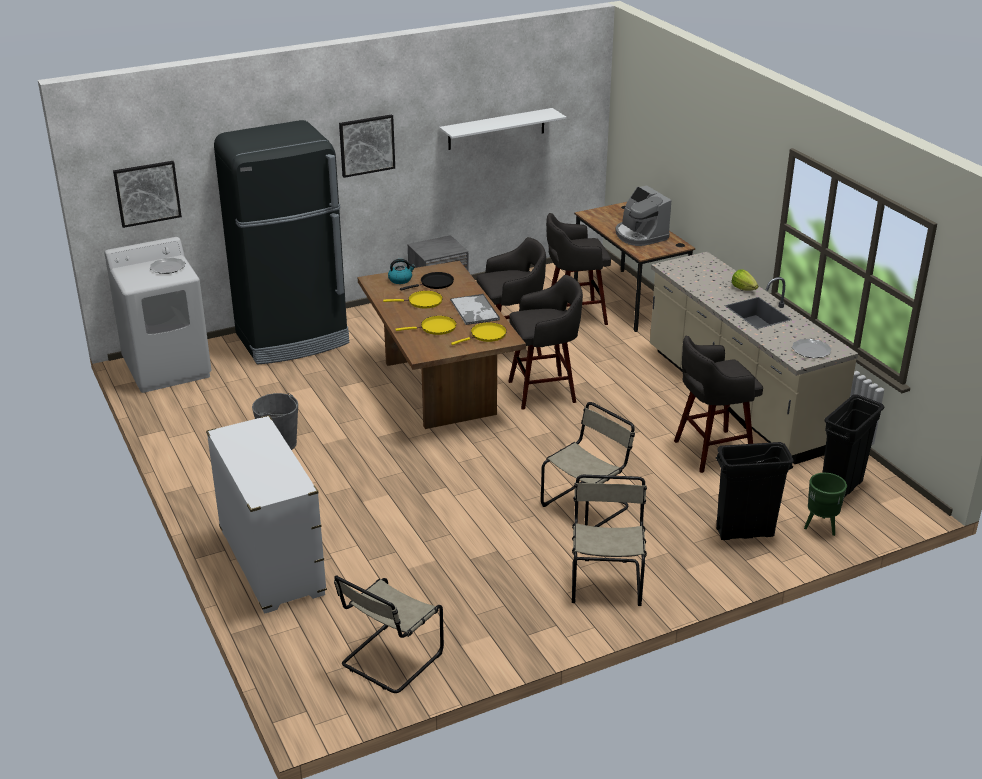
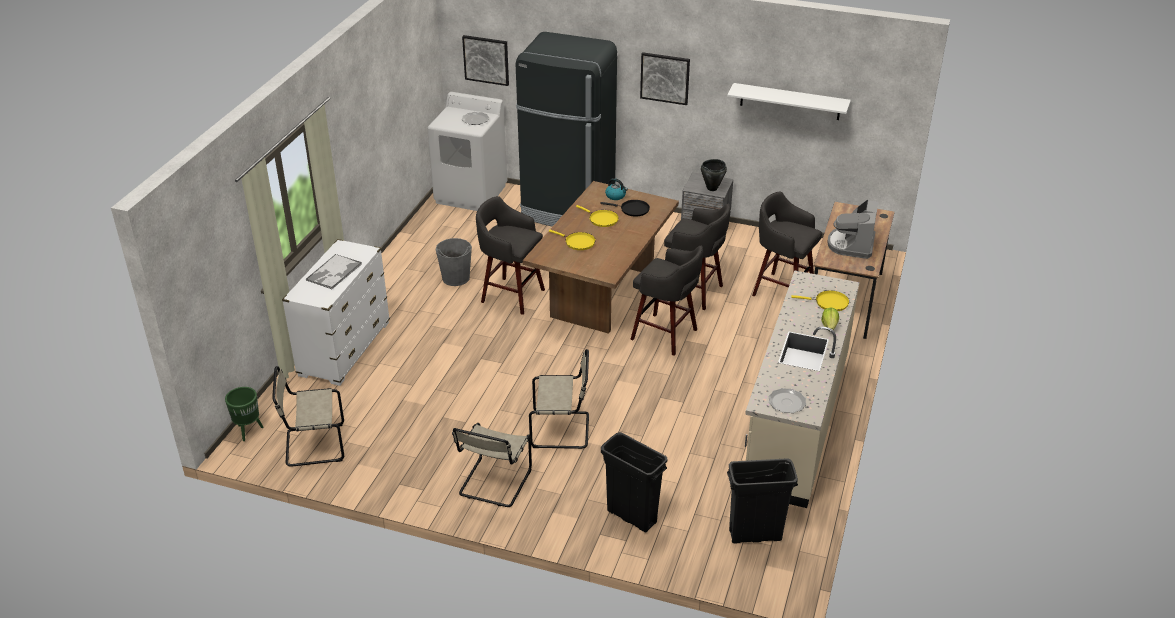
camera: 45 degrees right, 5 degrees up
(446, 248) = (712, 188): none -> black cooking pot
(475, 310) = (623, 243): tray -> tray (333, 272)
(486, 335) = (599, 265): yellow frying pan -> yellow frying pan (829, 303)
(606, 580) = (494, 484): beige chair -> beige chair turned 150 degrees clockwise
(711, 451) = (707, 447): grey stool -> grey stool (511, 295)
(820, 527) = (690, 550): green planter -> green planter (248, 431)

